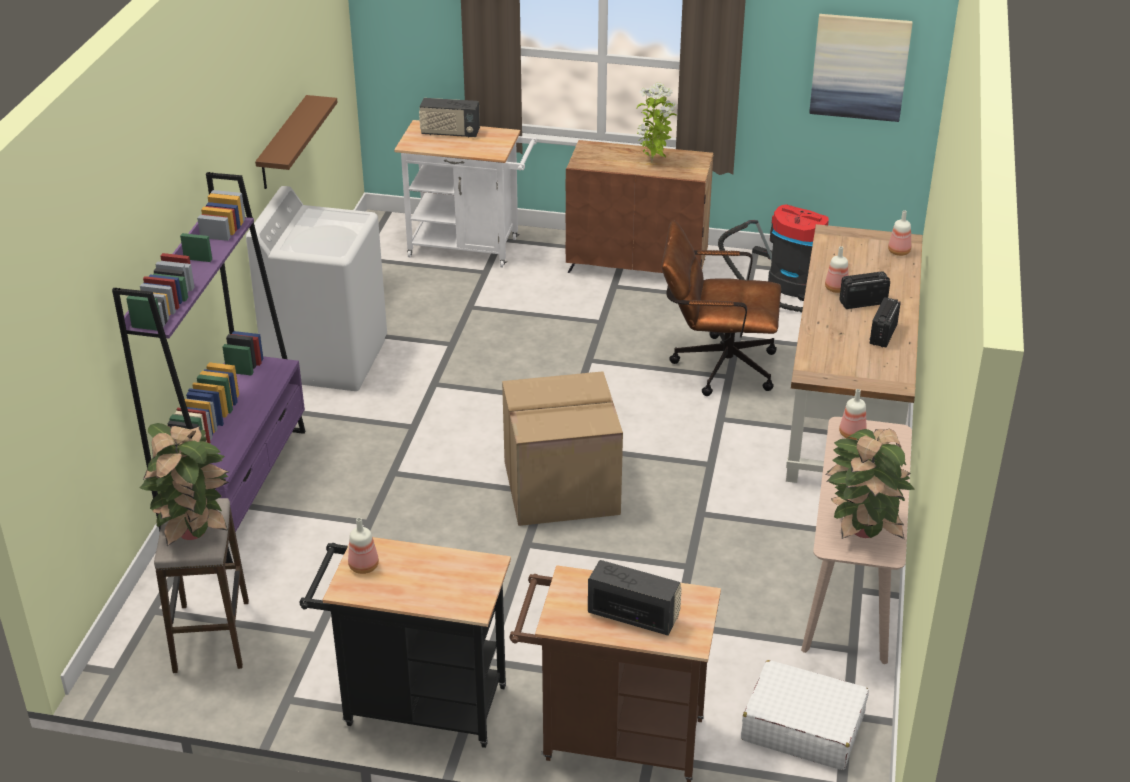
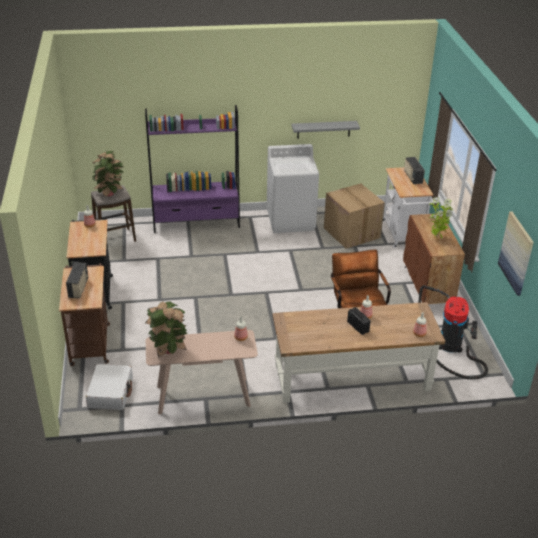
camera: 70 degrees right, 0 degrees up
(283, 143) = (323, 129): brown shelf -> grey shelf
(560, 488) = (236, 298): cardboard box -> cardboard box (351, 232)
(883, 335) = (331, 337): radio -> none

